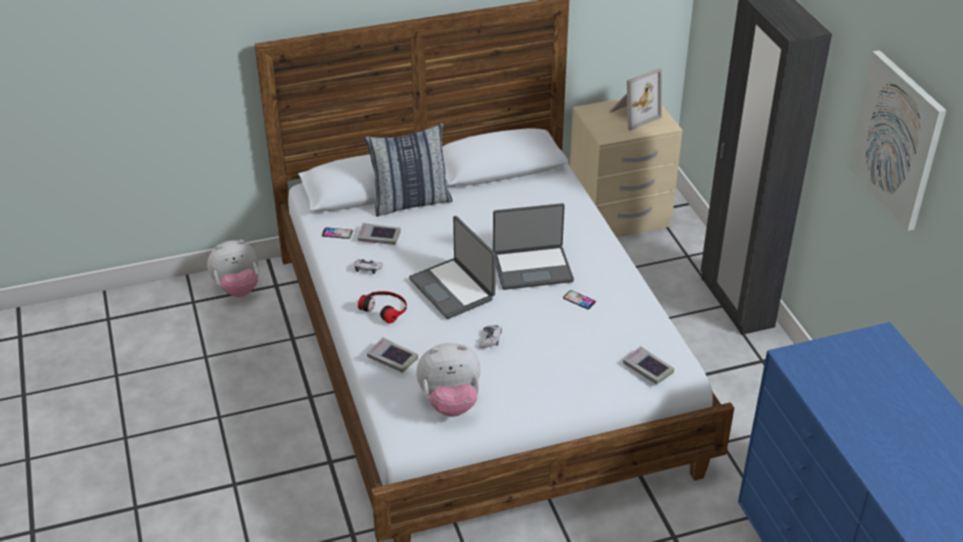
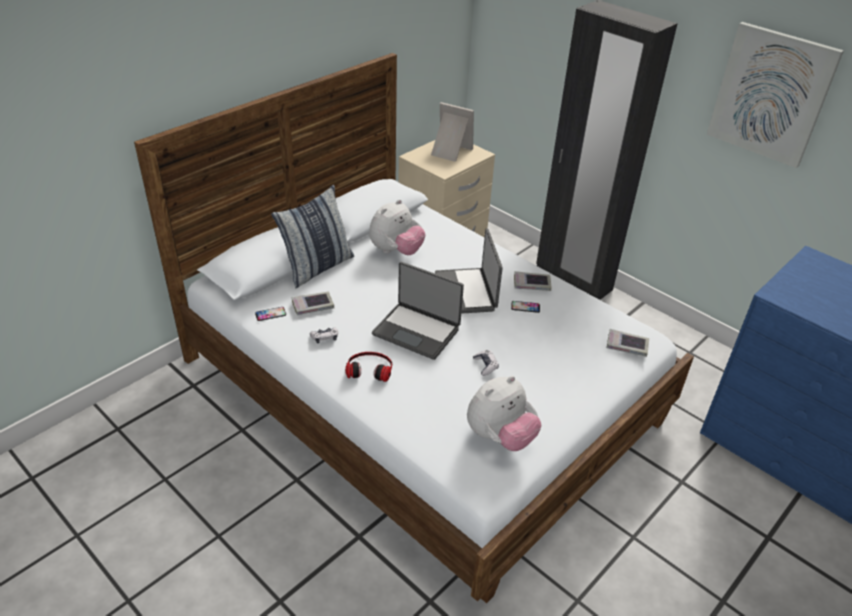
camera: 30 degrees left, 0 degrees up
(237, 289) = (156, 401): plush toy -> plush toy (396, 251)
(392, 358) = (415, 414): book -> book (532, 284)
(532, 268) = (466, 292): laptop -> laptop turned 120 degrees clockwise
(632, 115) = (449, 152): picture frame -> picture frame turned 90 degrees counterclockwise

